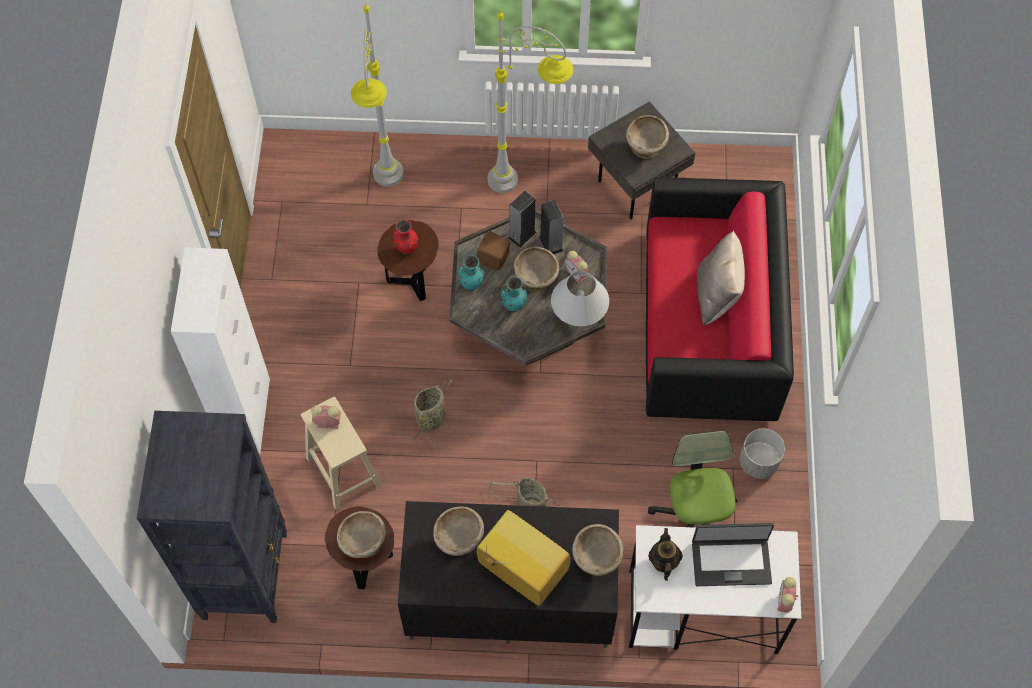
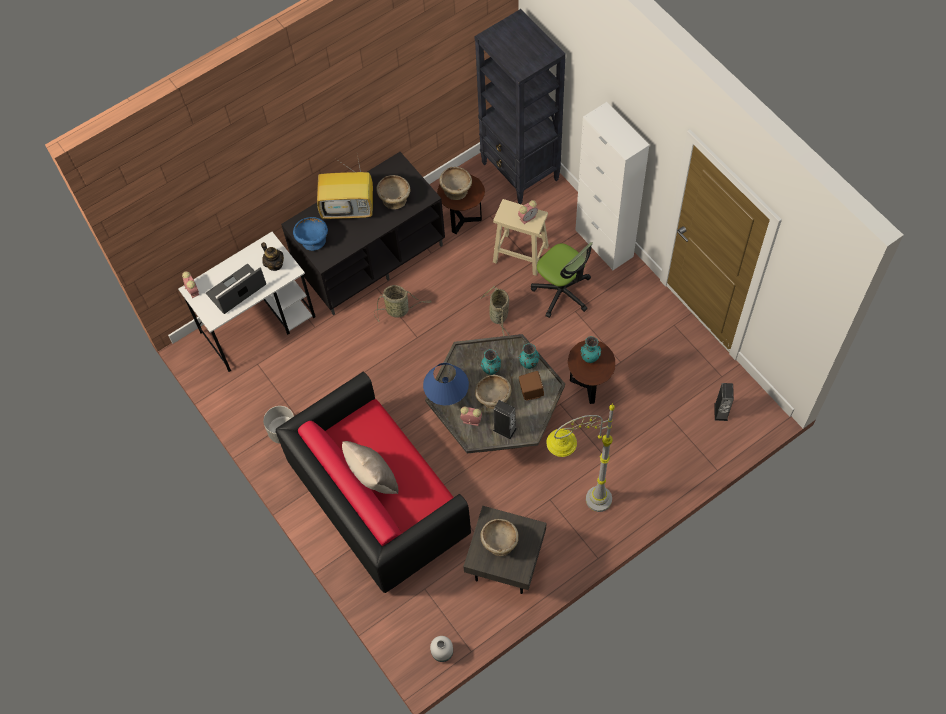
camera: 145 degrees right, 0 degrees up
(387, 196) = (661, 430): grey floor lamp -> none
(406, 250) = (590, 359): red vase -> turquoise vase
(522, 235) = (528, 421): speaker -> speaker (721, 412)
(579, 315) = (447, 395): white table lamp -> blue table lamp
(596, 559) = (312, 241): beige bowl -> blue bowl
(694, 516) = (300, 371): office chair -> office chair (562, 292)
(752, 158) = (442, 653): none -> white vase

